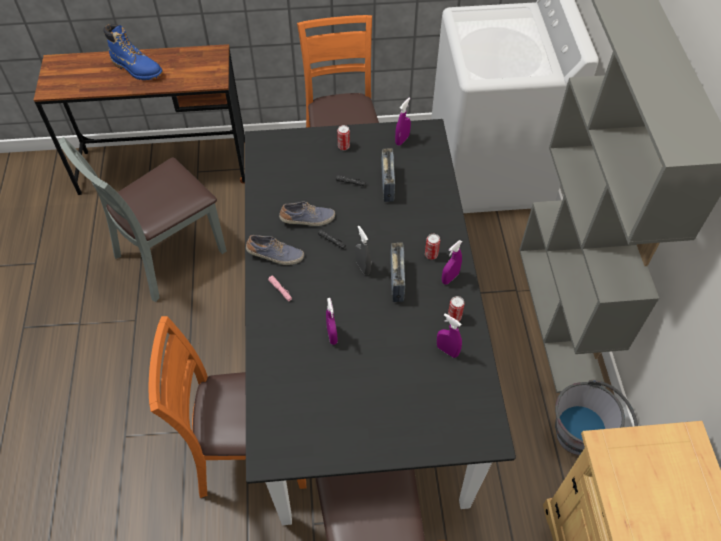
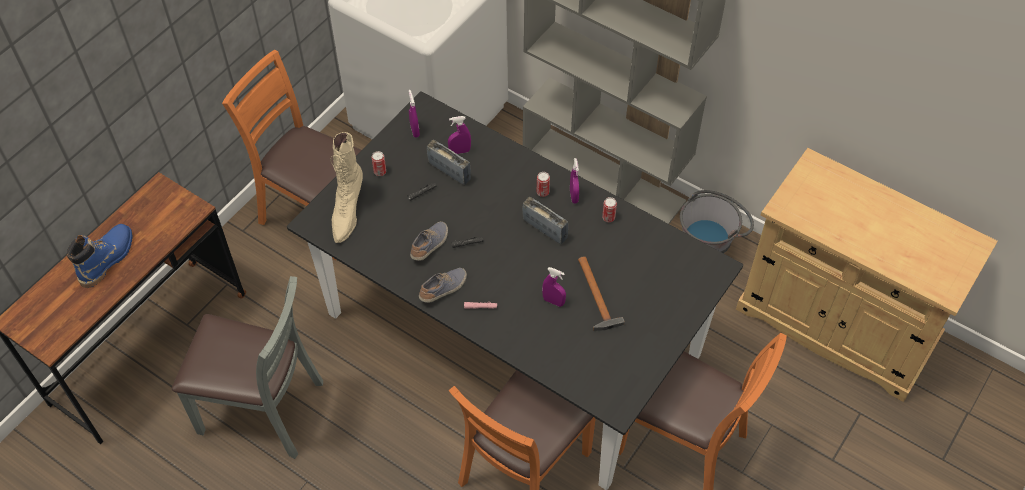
camera: 50 degrees left, 0 degrees up
(137, 69) = (107, 259): blue boot -> blue boot turned 45 degrees counterclockwise
(169, 255) = (262, 409): grey chair -> grey chair turned 75 degrees counterclockwise
(289, 154) = (347, 212): none -> beige boot
(362, 267) = (511, 241): grey spray bottle -> none
(364, 364) = (596, 298): none -> hammer
(447, 350) = (631, 242): purple spray bottle -> purple spray bottle (460, 151)

